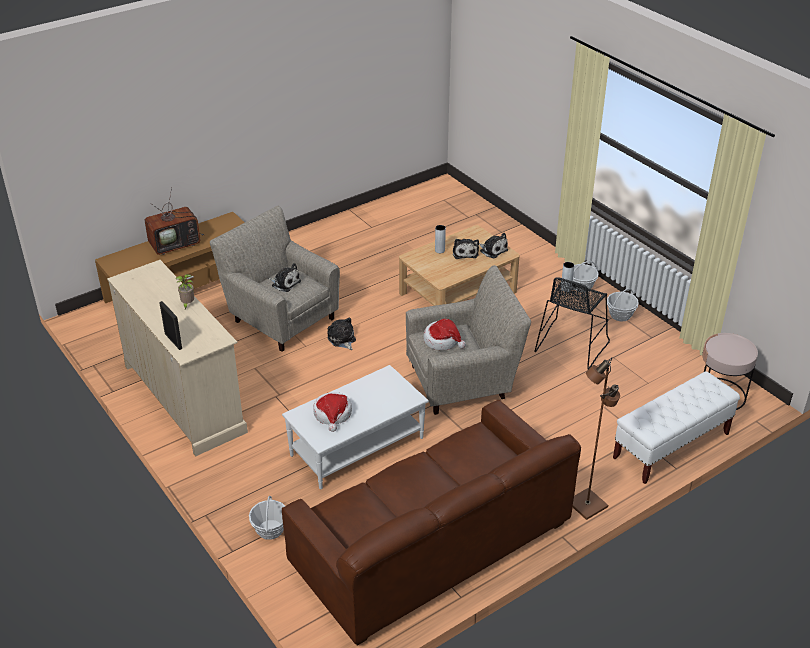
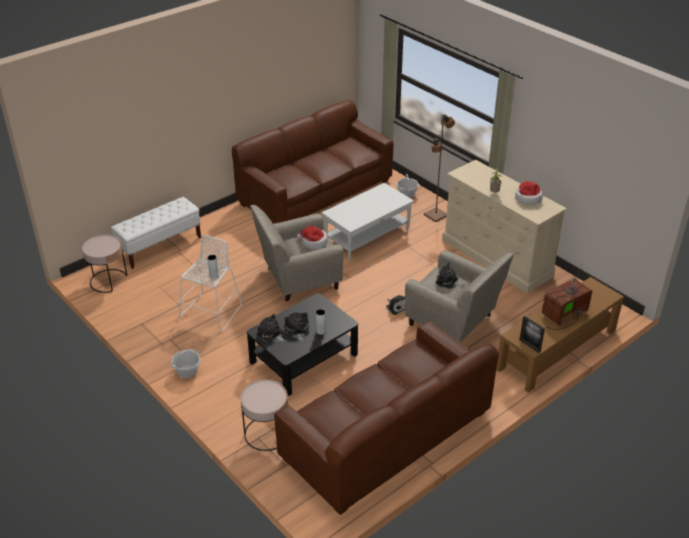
camera: 175 degrees right, 0 degrees up
(173, 341) = (488, 171): picture frame -> picture frame (529, 346)
(333, 414) = (381, 201): hat -> hat (527, 198)
(384, 228) = (386, 435): none -> brown sofa
(458, 292) = (303, 358): beige coffee table -> black coffee table
(493, 235) = (266, 433): none -> pink side table
(571, 346) = (211, 312): black stool -> white stool
(587, 504) = (223, 214): brown floor lamp -> brown floor lamp (435, 215)
(620, 315) = (160, 343): basket -> none

